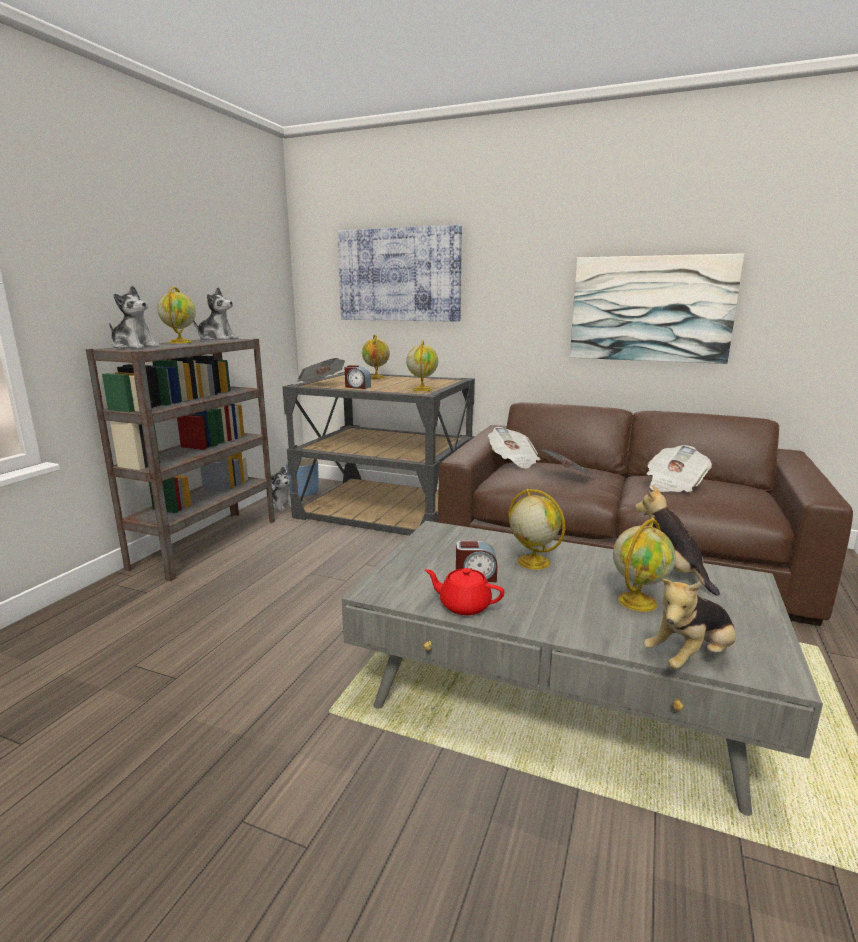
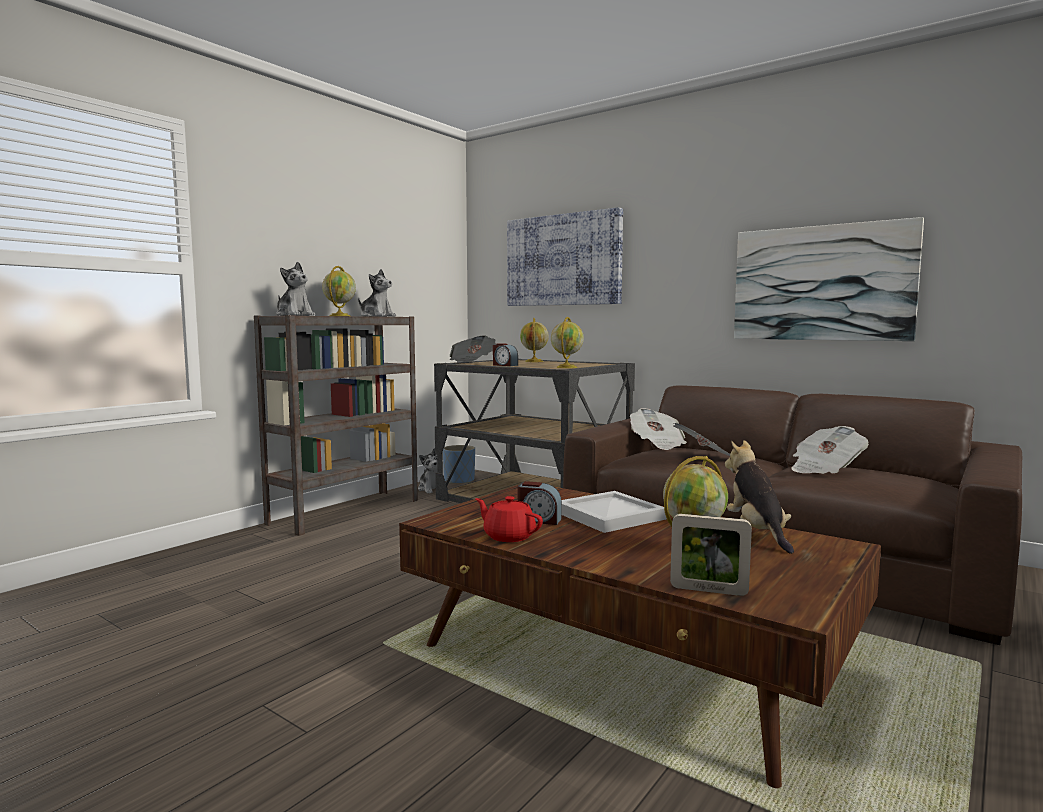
camera: 15 degrees right, 10 degrees down
(532, 562) = (607, 515): globe -> white tray
(558, 691) = (624, 659): grey coffee table -> brown coffee table
(691, 657) = (708, 590): plush toy -> picture frame

